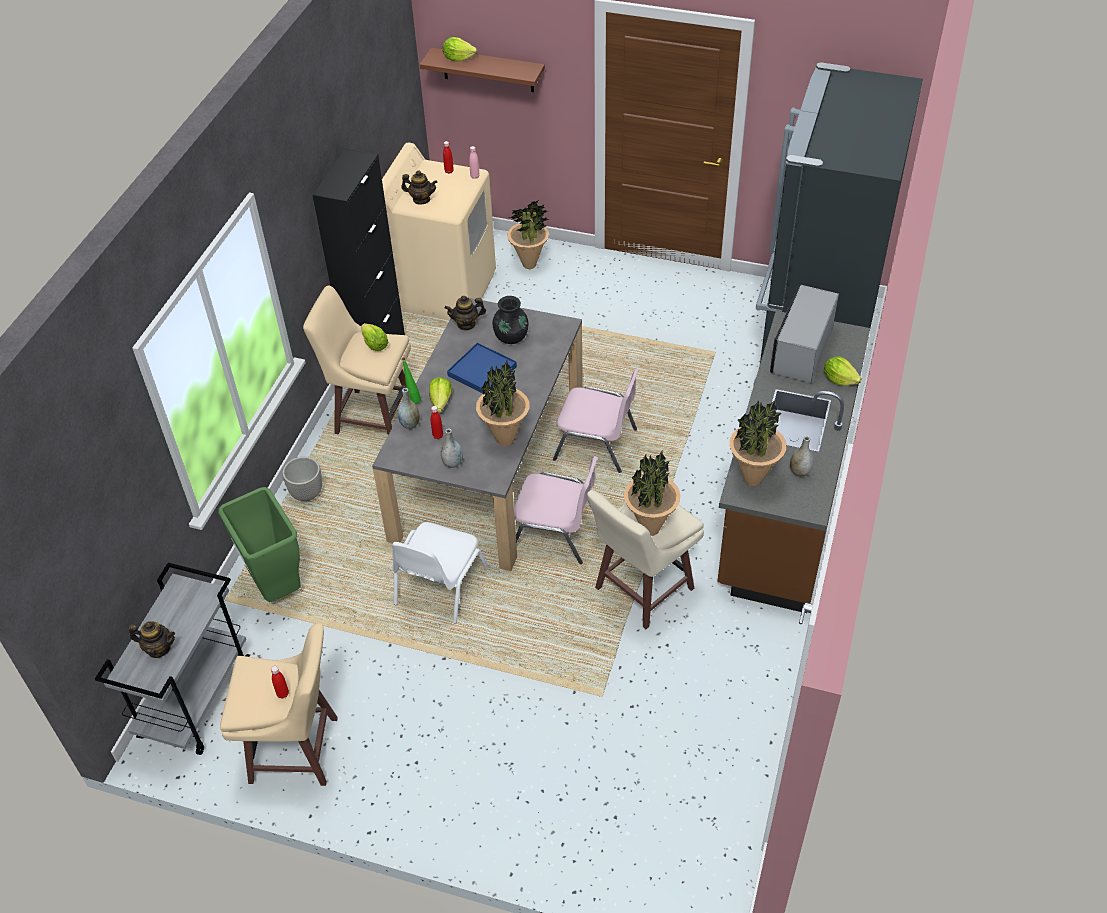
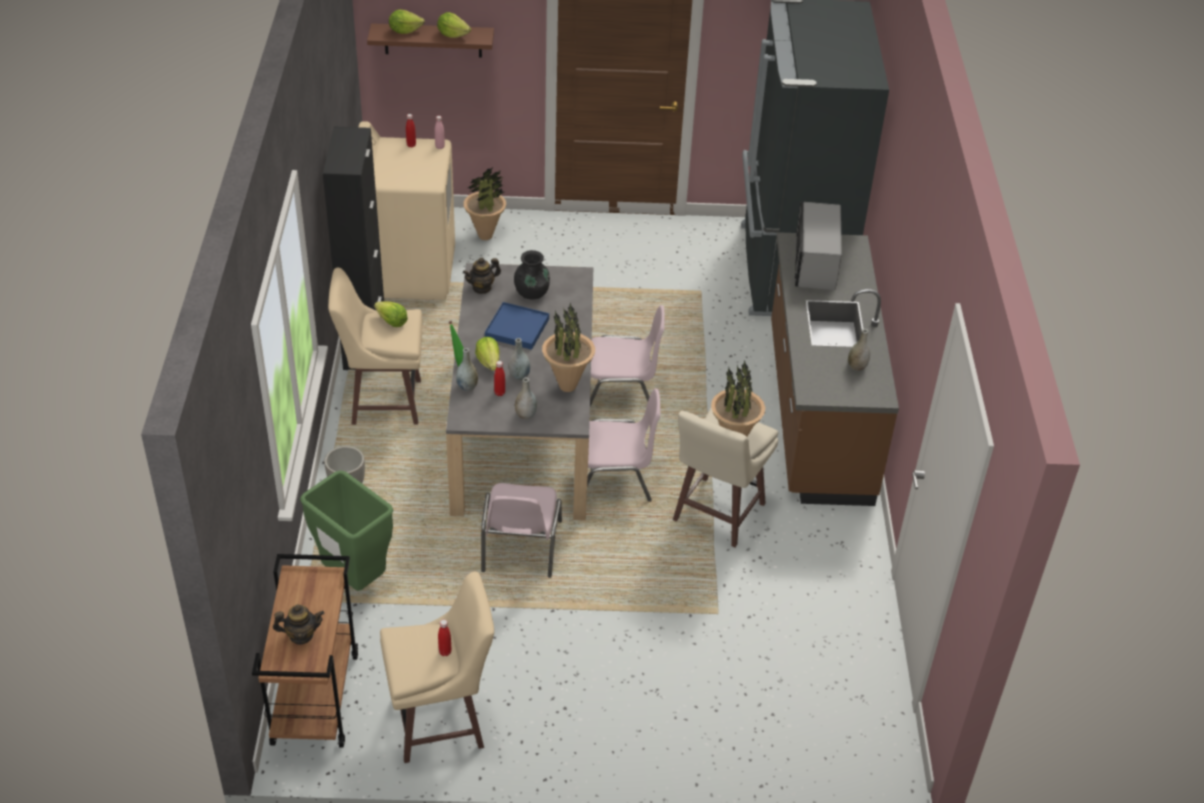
camera: 20 degrees left, 5 degrees down
(196, 699) = (314, 698): grey cart -> brown cart
(421, 199) = (395, 175): teapot -> none
(439, 586) = (520, 547): white chair -> pink chair
(463, 421) = (519, 376): none -> grey vase
(752, 479) = (818, 380): potted plant -> none
(839, 379) = (859, 283): lettuce -> lettuce (452, 34)

